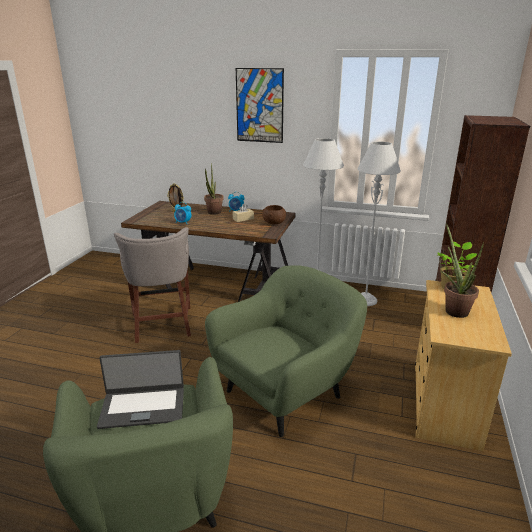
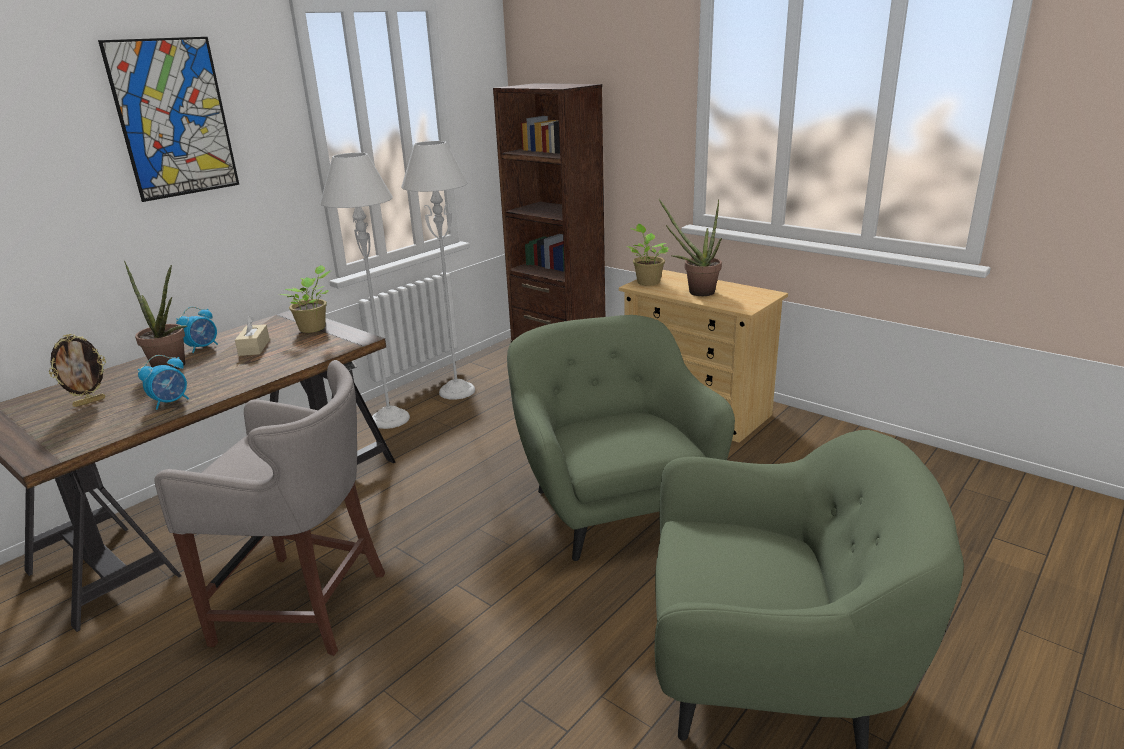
camera: 65 degrees left, 0 degrees up
(143, 407) = (720, 563): laptop -> none
(274, 222) = (314, 328): brown bowl -> potted plant

